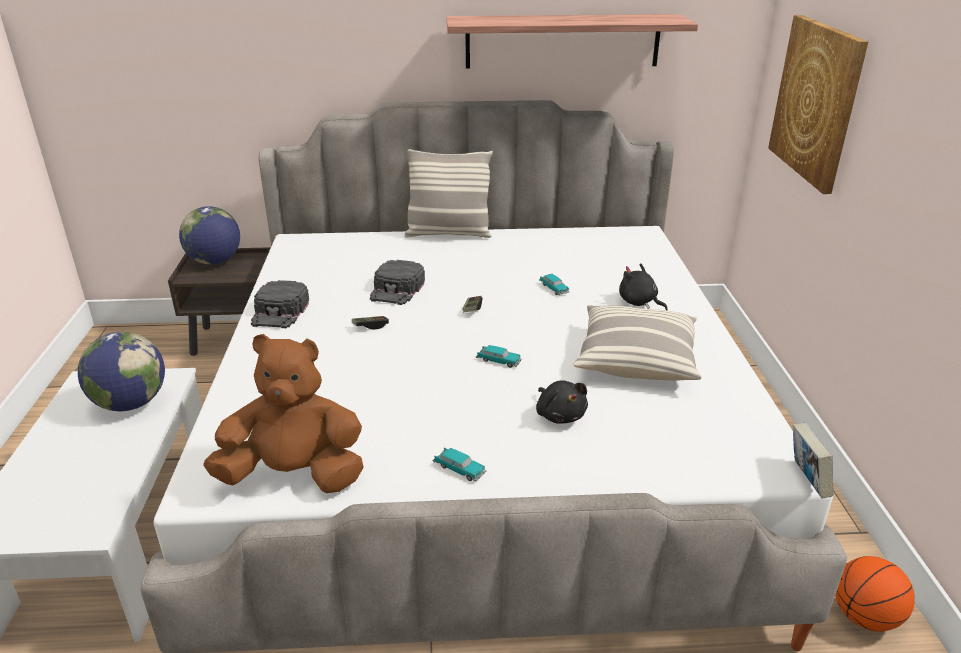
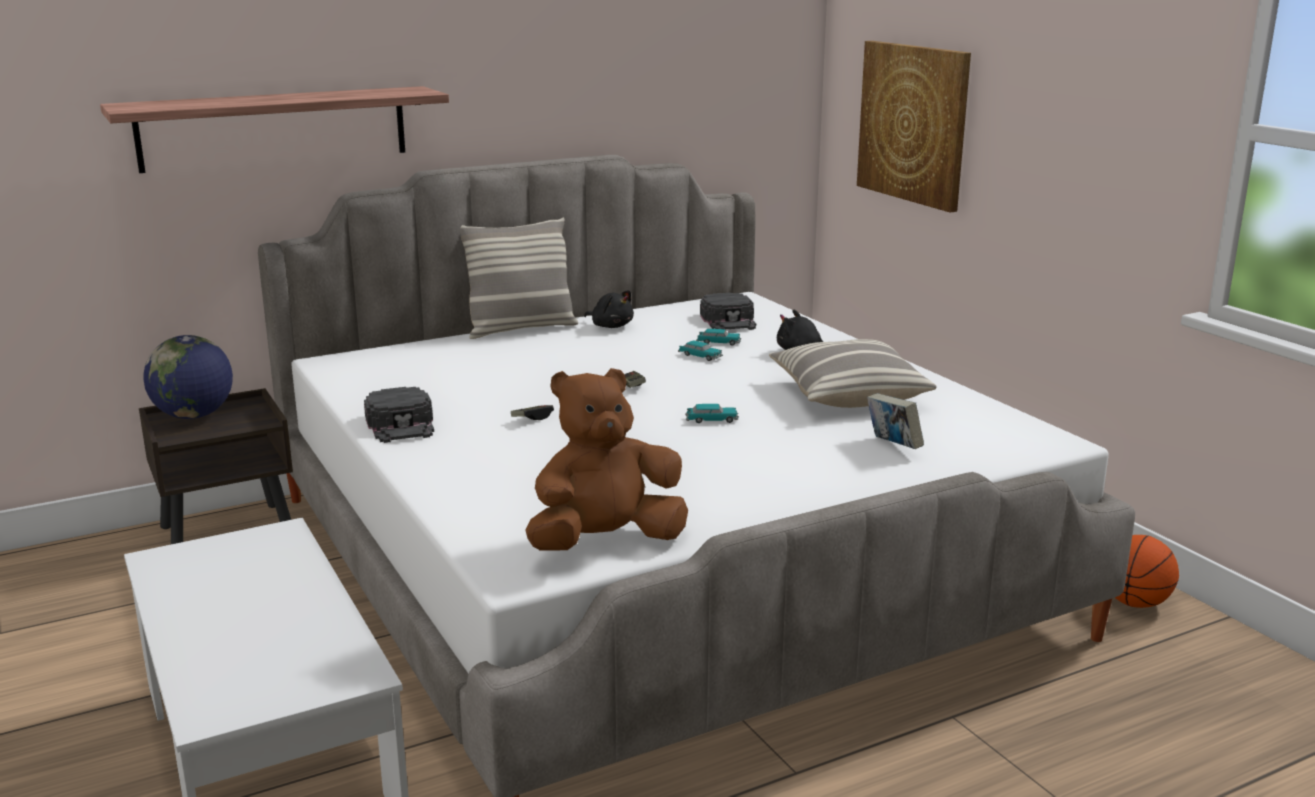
camera: 25 degrees left, 10 degrees down
(131, 403) = (257, 564): globe -> none
(397, 289) = (522, 383): black cap -> black cap (729, 320)
(459, 469) = (771, 502): toy car -> toy car (718, 342)
(560, 415) = (822, 446): black plush toy -> black plush toy (611, 326)
(562, 41) = (619, 85): shelf -> shelf (274, 128)
(806, 480) = (1081, 446): book -> book (893, 446)

